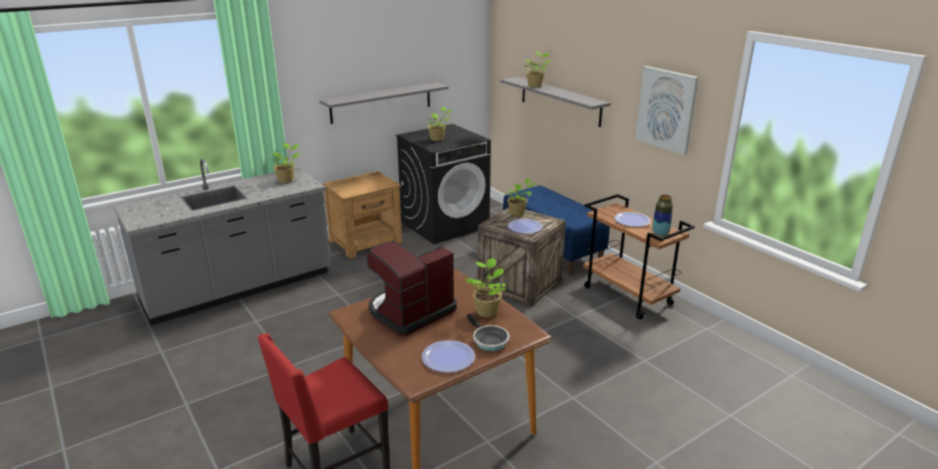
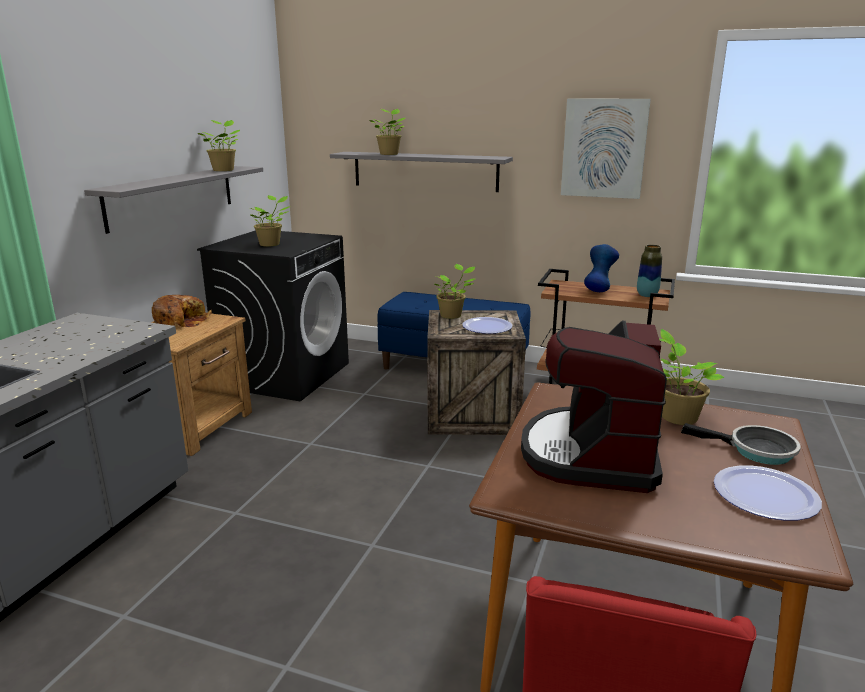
camera: 35 degrees left, 5 degrees down
(287, 180) = (83, 332): potted plant -> potted plant (224, 170)
(368, 179) = (181, 321): none -> bread
(632, 220) = (598, 290): plate -> blue vase

